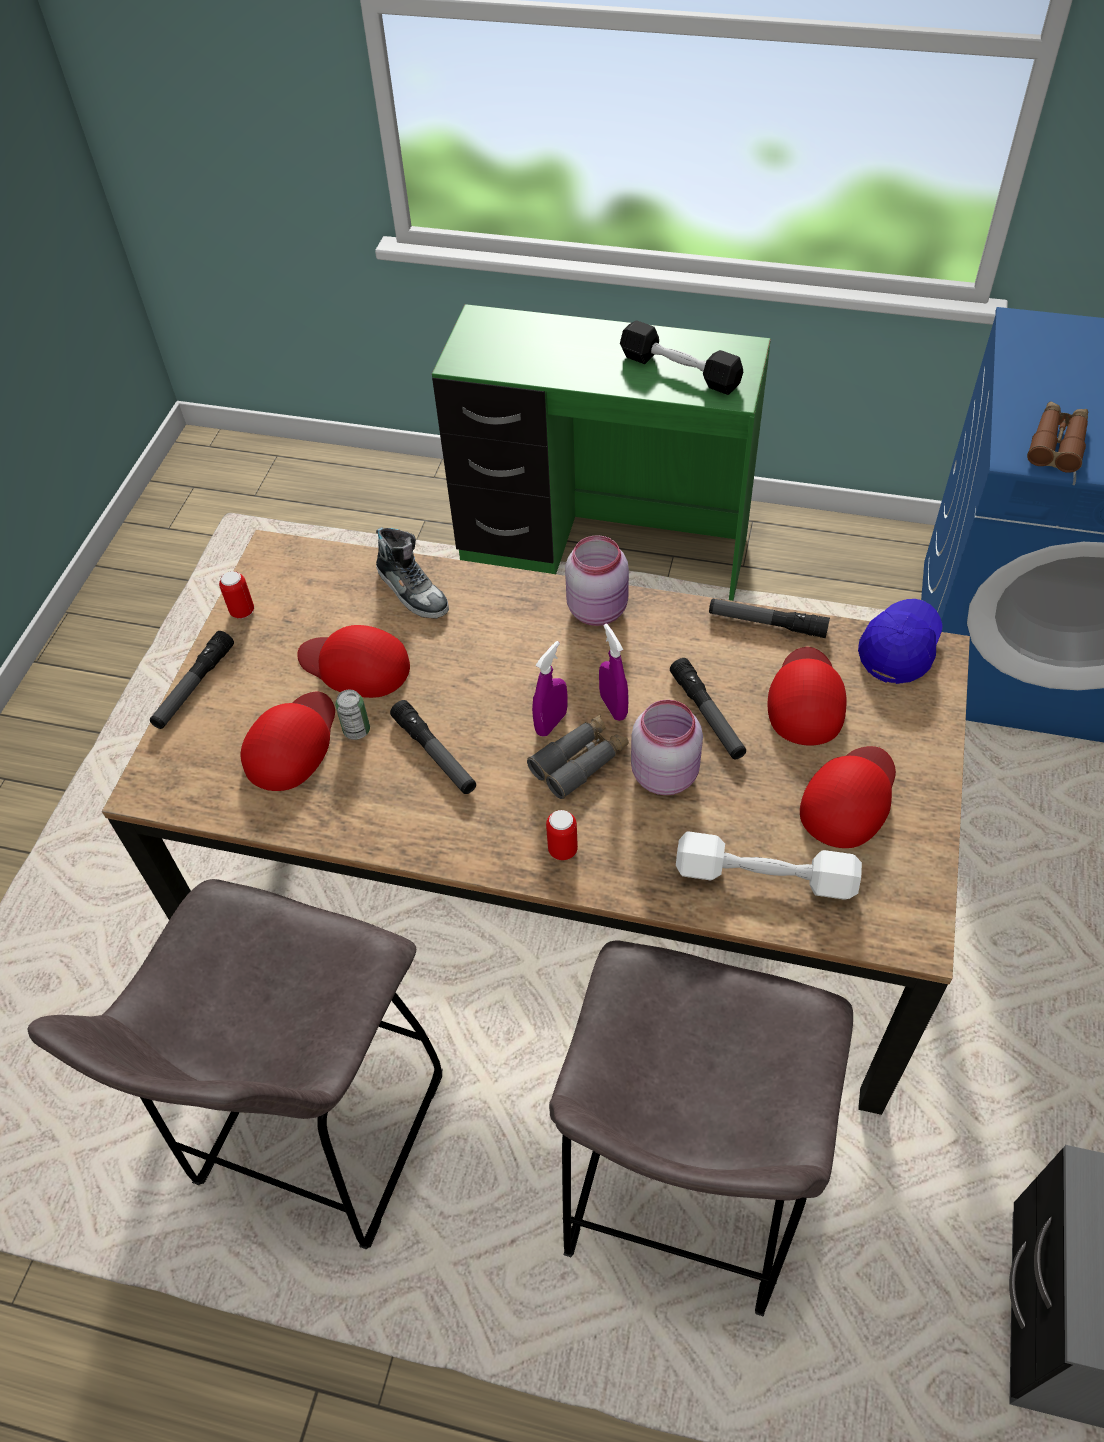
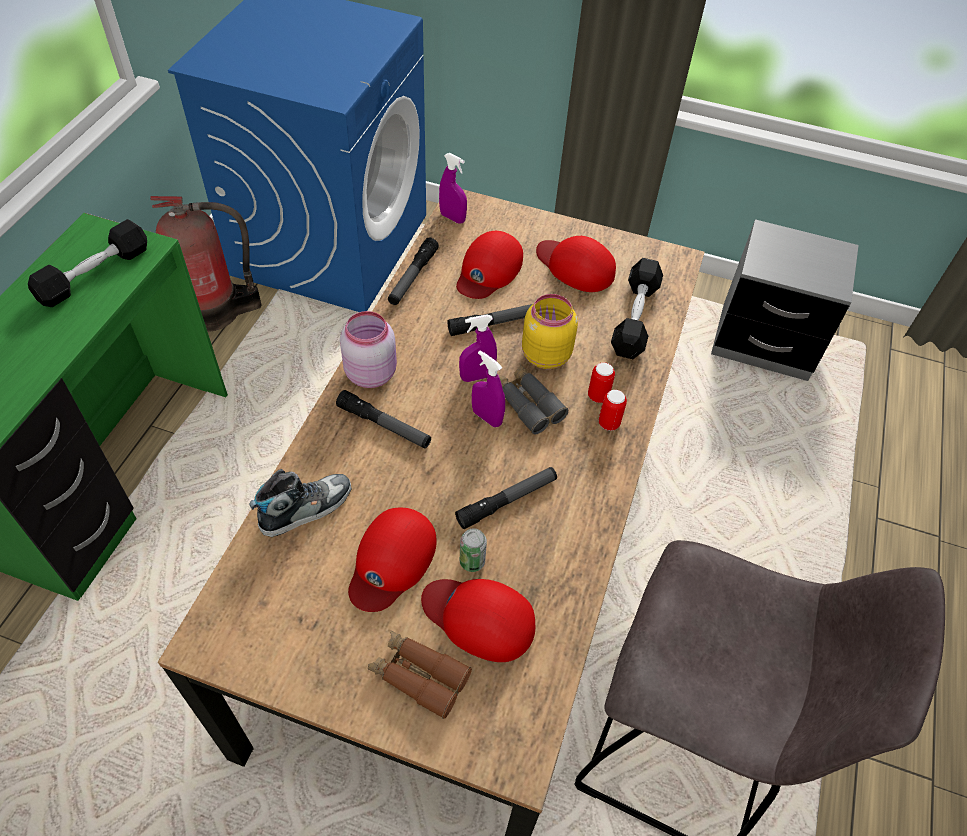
camera: 90 degrees left, 0 degrees up
(194, 686) = (386, 719): flashlight -> flashlight (384, 425)
(242, 611) = (288, 672): can -> can (598, 396)
(665, 773) = (544, 355): pink jar -> yellow jar
(681, 1198) = (711, 510): grey stool -> none
(764, 877) = (635, 318): white dumbbell -> black dumbbell
(806, 699) = (488, 270): red cap -> red cap turned 75 degrees counterclockwise
(859, 565) = (216, 310): none -> fire extinguisher
(899, 648) = (452, 218): blue cap -> purple spray bottle
(1057, 444) = (331, 81): brown binoculars -> brown binoculars (418, 676)

